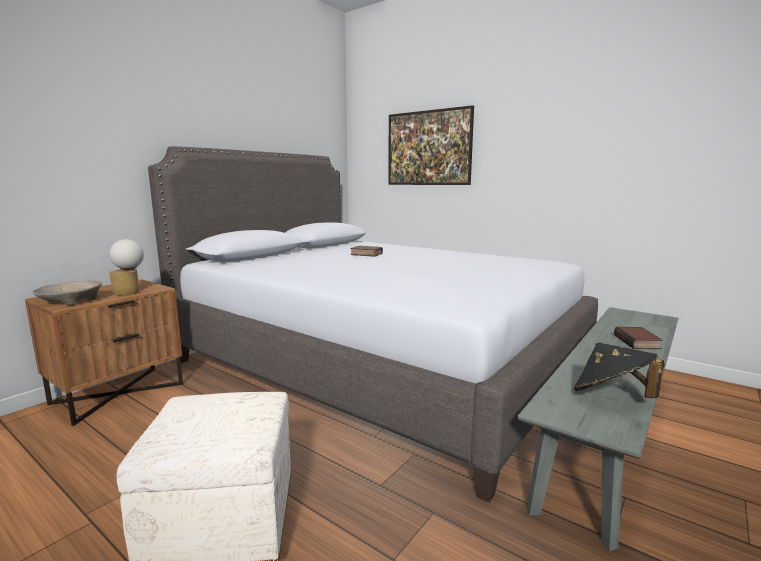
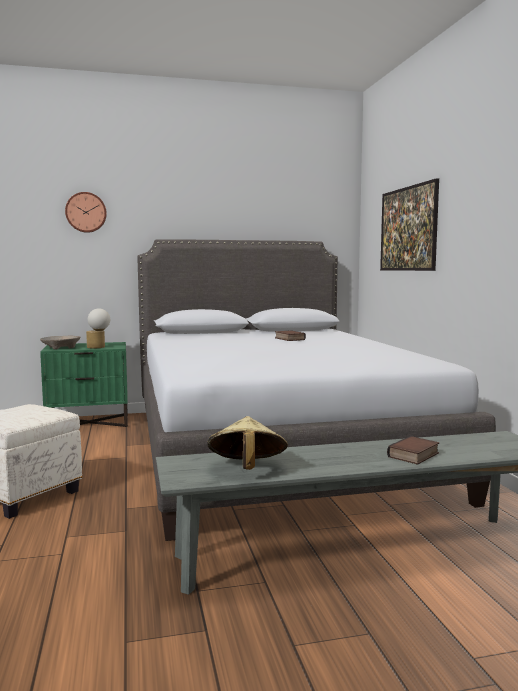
camera: 40 degrees right, 5 degrees down
(65, 100) = (86, 212): none -> wall clock
(118, 393) = (89, 422): brown nightstand -> green nightstand
(611, 397) = (246, 469): black hat -> beige hat

